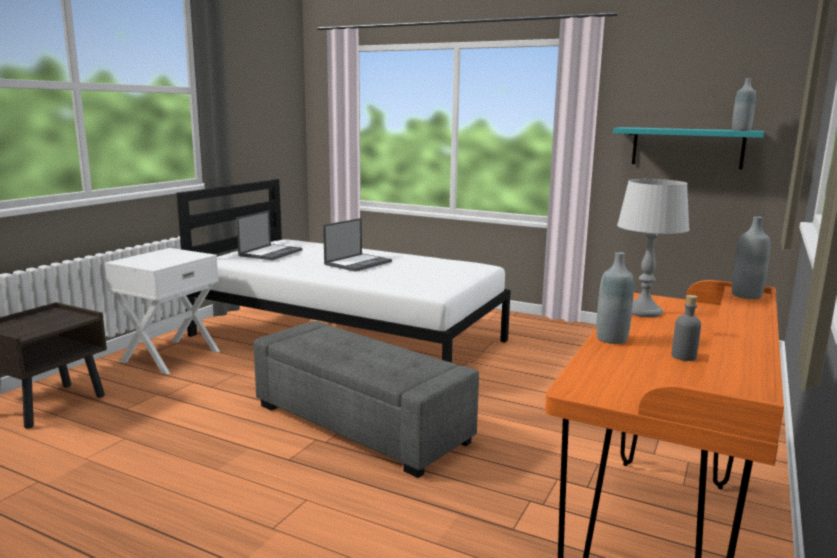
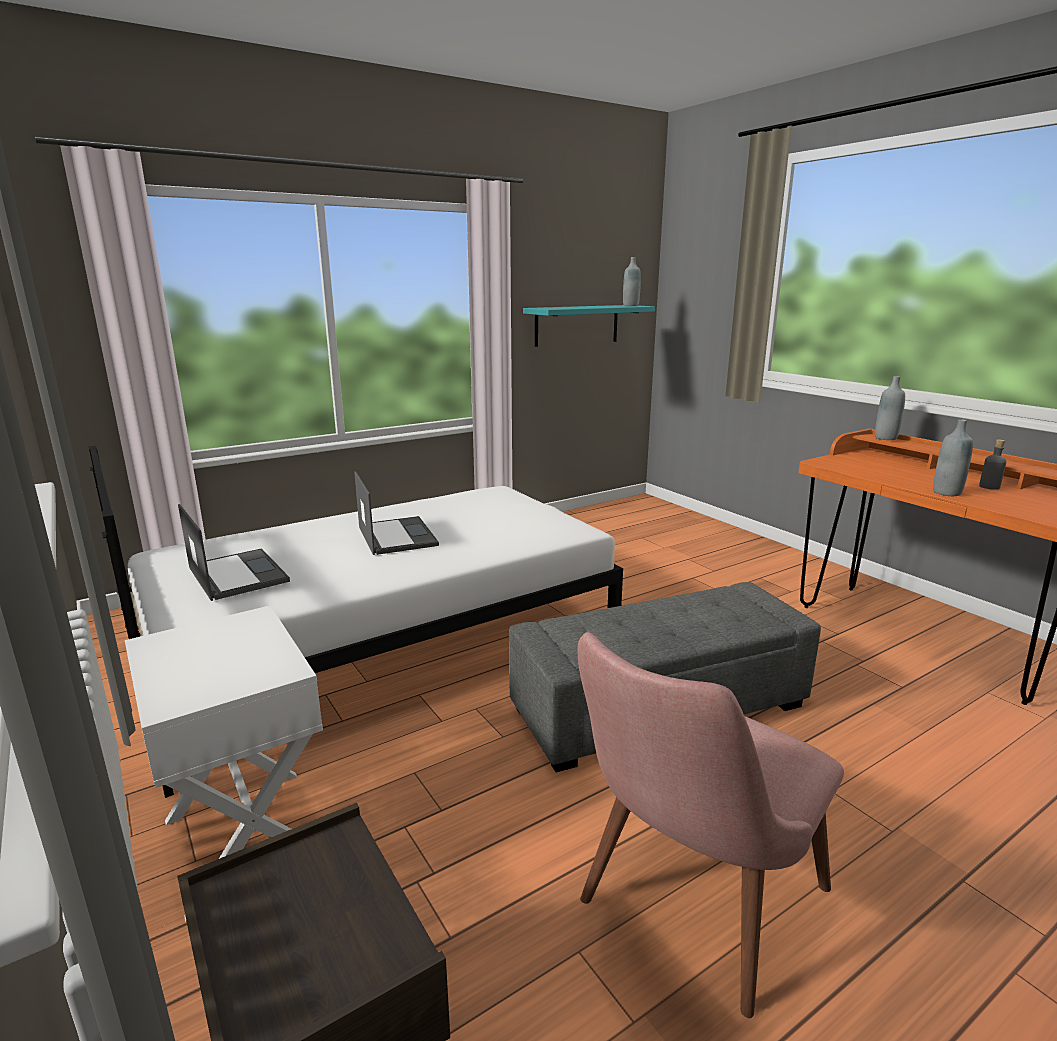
camera: 60 degrees left, 5 degrees up
(160, 462) = (689, 913): none -> pink chair
(643, 312) = (867, 470): grey table lamp -> none

